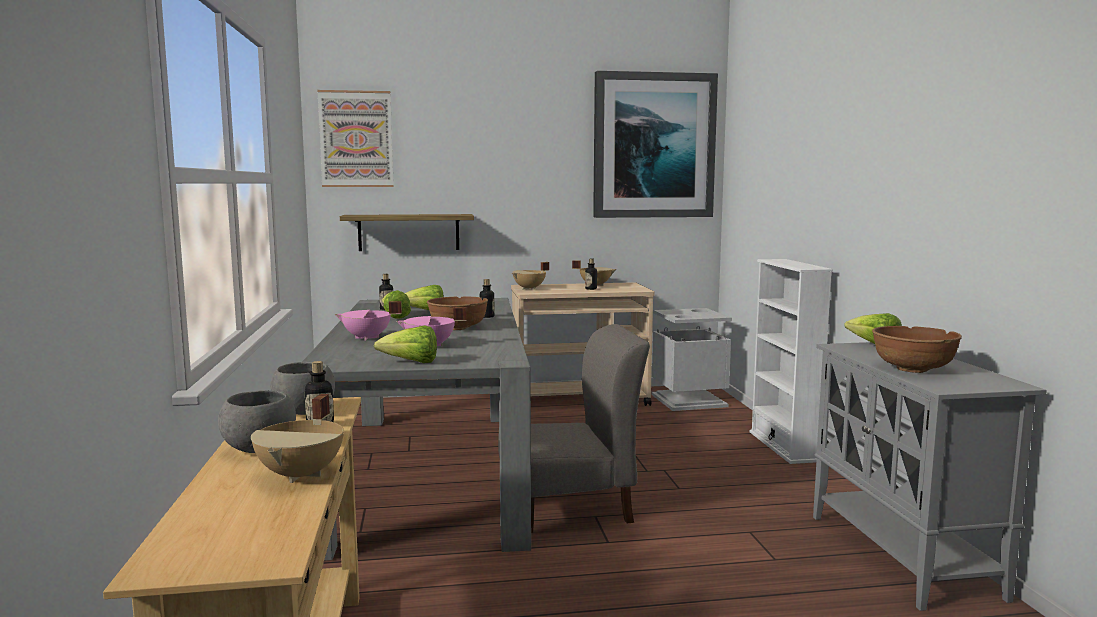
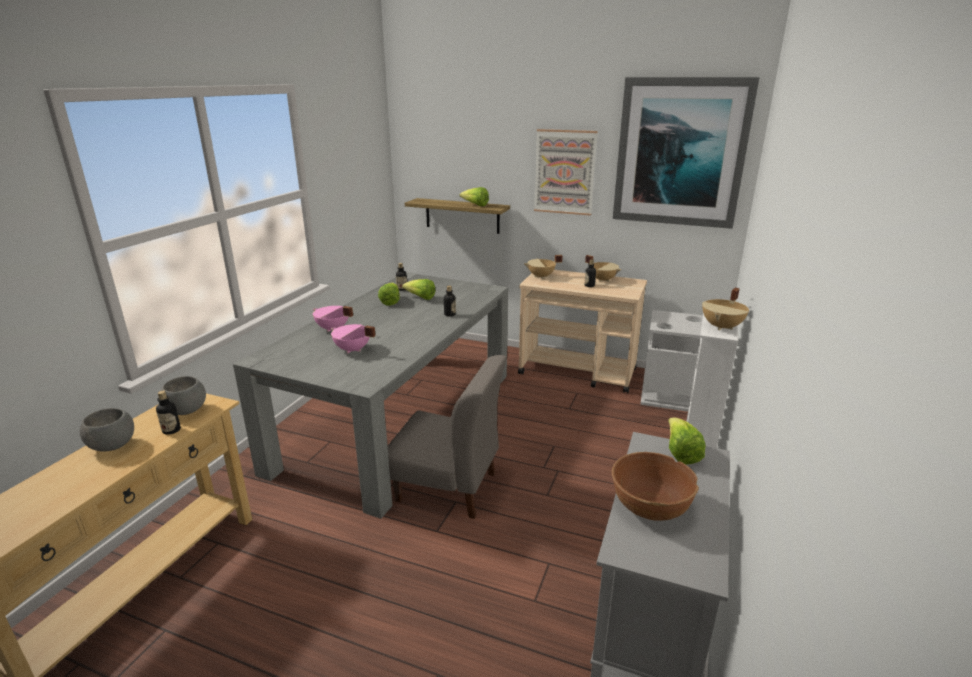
camera: 30 degrees right, 15 degrees up
(302, 475) = (90, 483): beige cooking pot -> beige cooking pot (722, 327)
(356, 139) = (425, 138): picture -> picture (564, 172)
(411, 363) = (309, 371): lettuce -> lettuce (475, 205)
(458, 328) = (406, 327): brown bowl -> none

